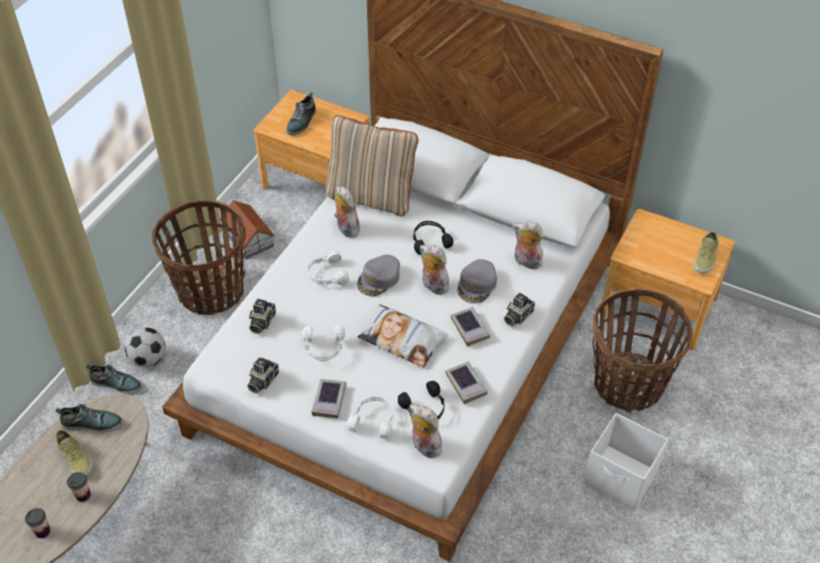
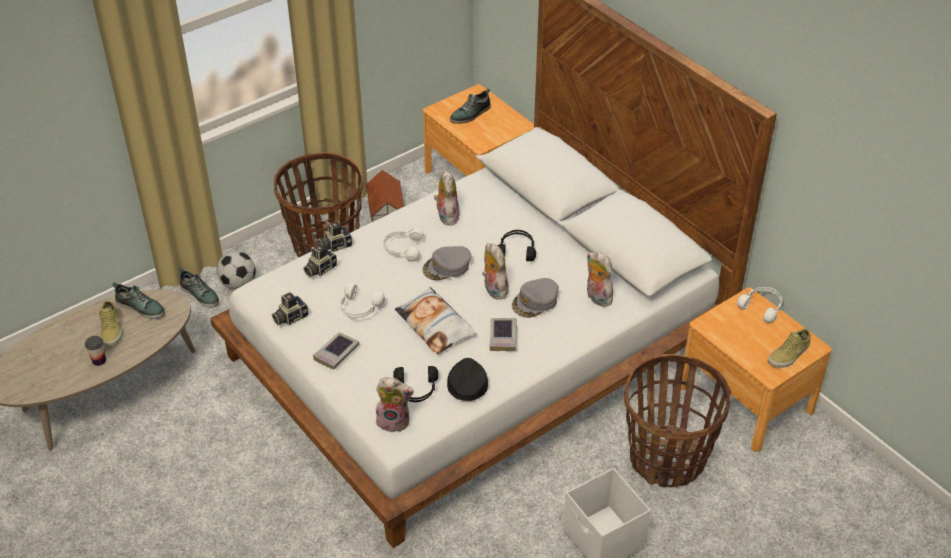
camera: 25 degrees right, 5 degrees down
(42, 531) = (51, 376): cup -> none
(371, 196) = (488, 195): beige pillow -> none
(373, 420) = (364, 383): white headphones -> white headphones (762, 307)
(424, 447) = (394, 421): plush toy -> plush toy turned 120 degrees clockwise
(466, 384) = (467, 383): book -> black cap
(517, 316) = (555, 341): camera -> camera (335, 245)

